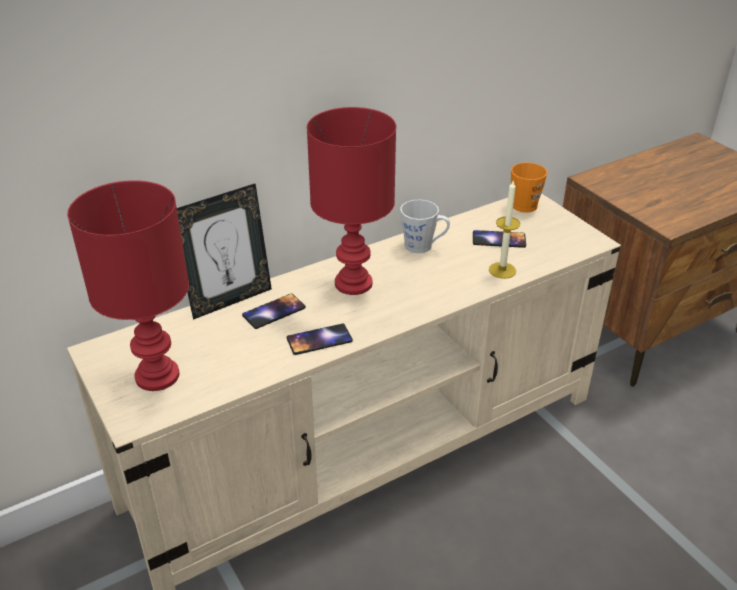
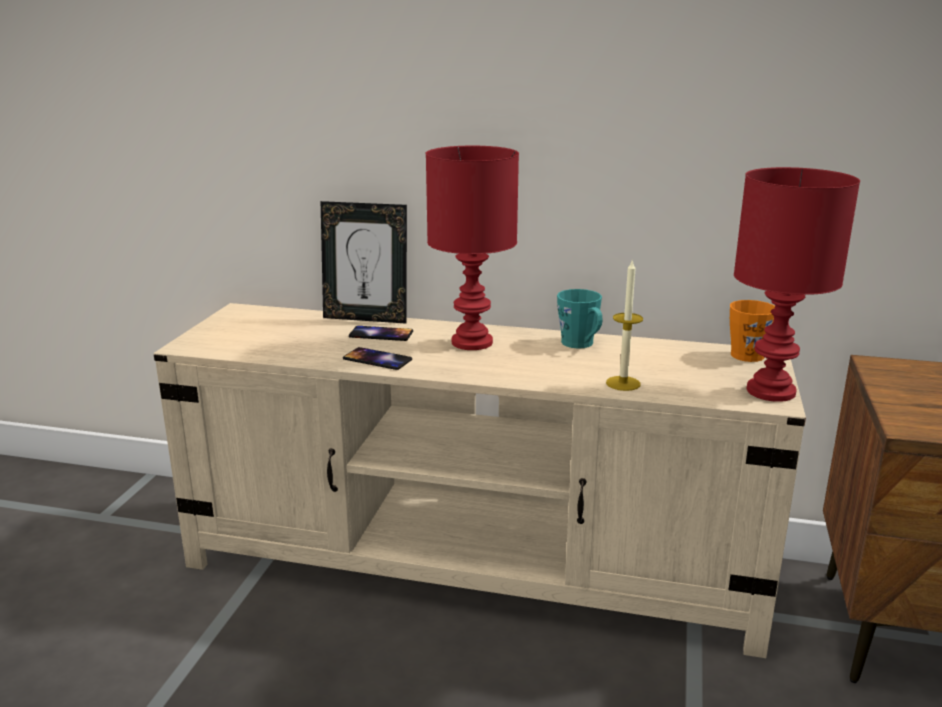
camera: 45 degrees right, 15 degrees down
(159, 376) = (244, 334): red table lamp -> red table lamp (772, 392)
(423, 246) = (581, 344): grey mug -> turquoise mug
(499, 239) = (666, 365): phone -> none

